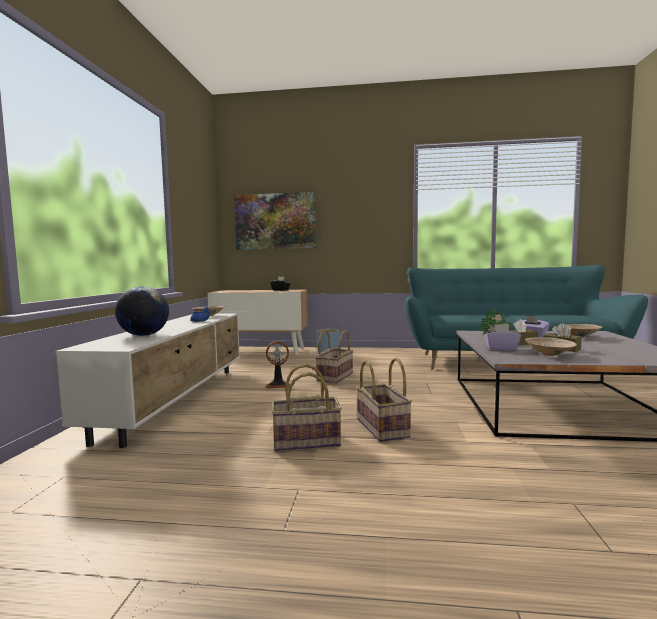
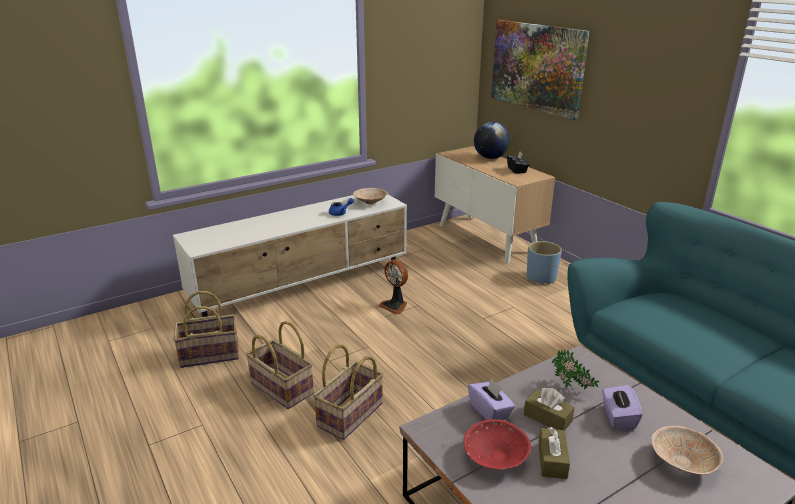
camera: 50 degrees right, 20 degrees up
(144, 335) = (248, 230): globe -> globe (490, 158)
(334, 377) = (462, 322): basket -> basket (210, 354)
(550, 355) = (495, 457): beige bowl -> red bowl

